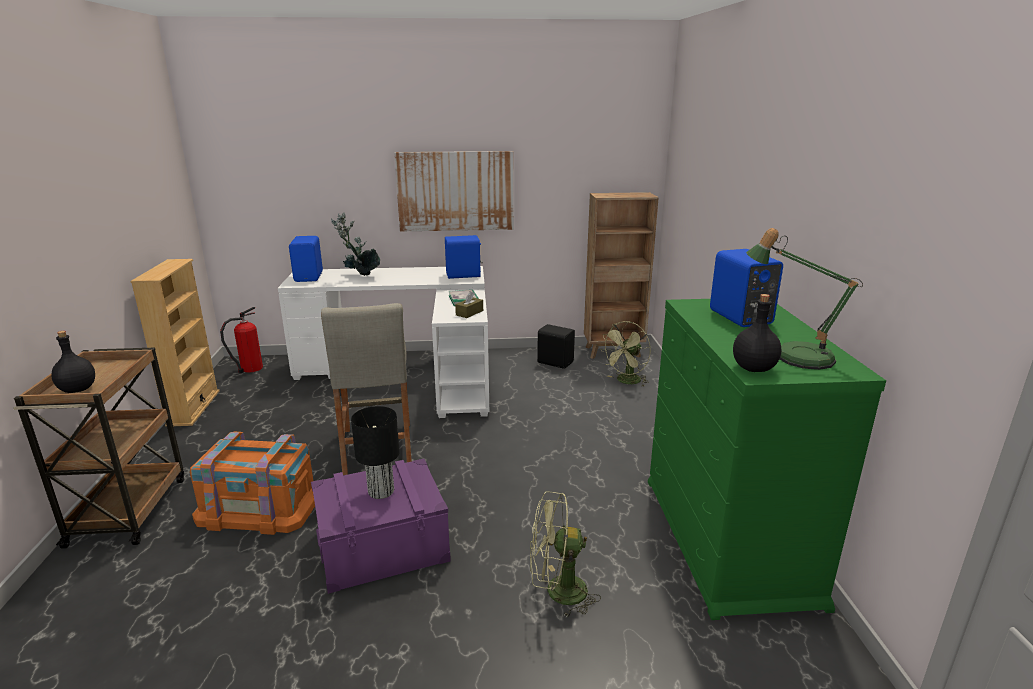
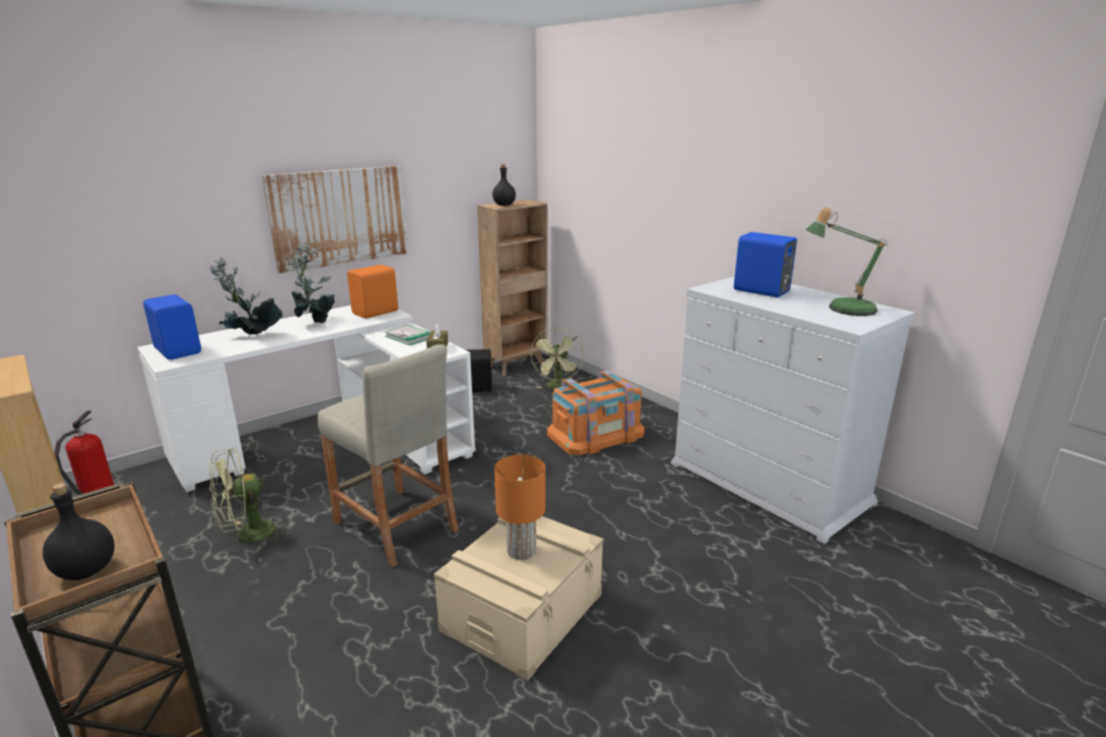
camera: 35 degrees left, 0 degrees up
(259, 507) = (335, 641): orange storage box -> orange storage box (596, 434)
(381, 492) = (522, 551): black table lamp -> orange table lamp
(382, 545) = (522, 612): purple storage box -> beige storage box
(414, 274) = (315, 321): none -> potted plant
(464, 275) = (376, 312): blue speaker -> orange speaker
(557, 592) = (711, 576): green fan -> green fan (248, 536)
(727, 538) = (769, 483): green dresser -> white dresser
(752, 368) = (842, 323): black bottle -> black bottle (503, 205)

